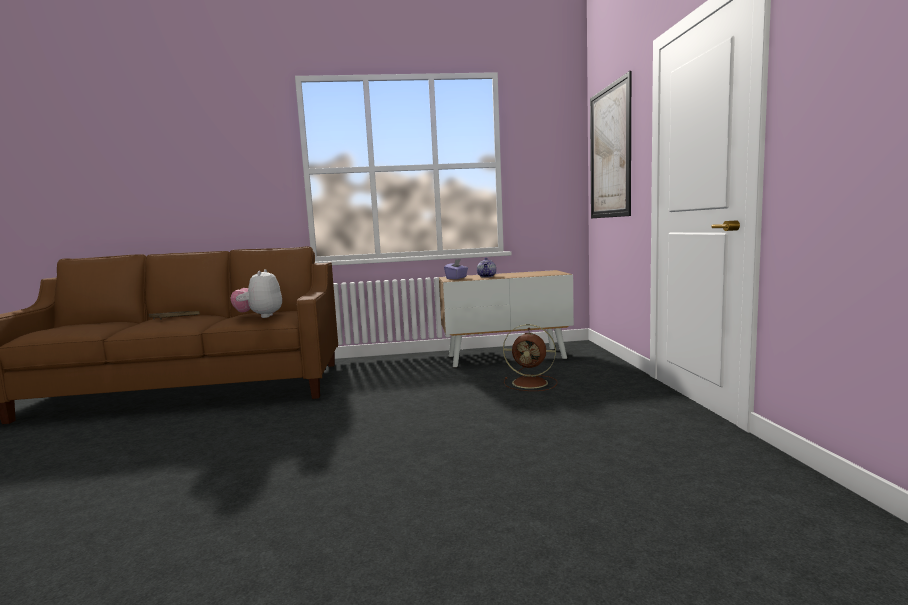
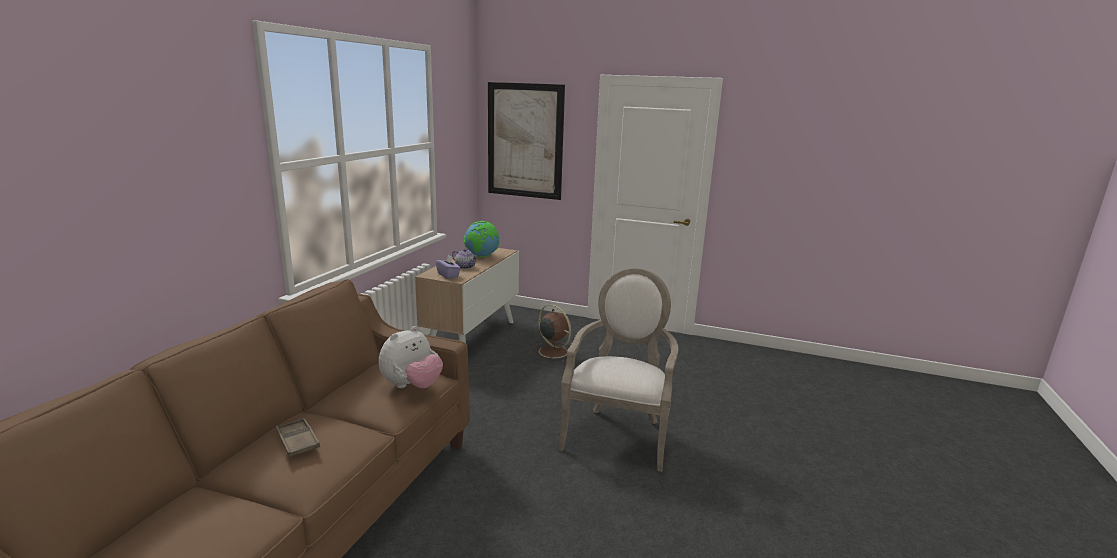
camera: 65 degrees left, 10 degrees up
(260, 316) = (412, 386): plush toy -> plush toy turned 75 degrees counterclockwise
(389, 445) = (618, 434): none -> armchair
(525, 274) = (482, 256): none -> globe
(531, 383) = (552, 351): brown fan -> brown fan turned 90 degrees counterclockwise

